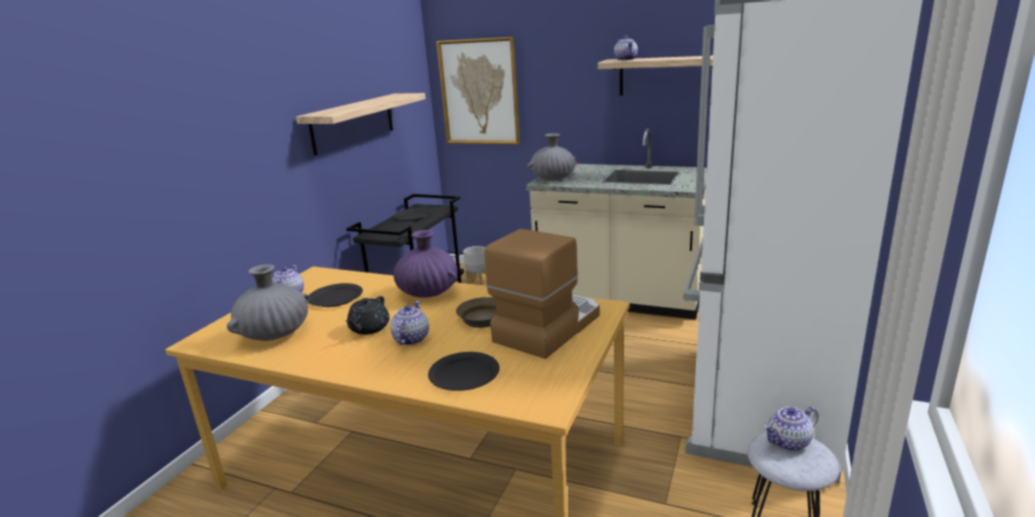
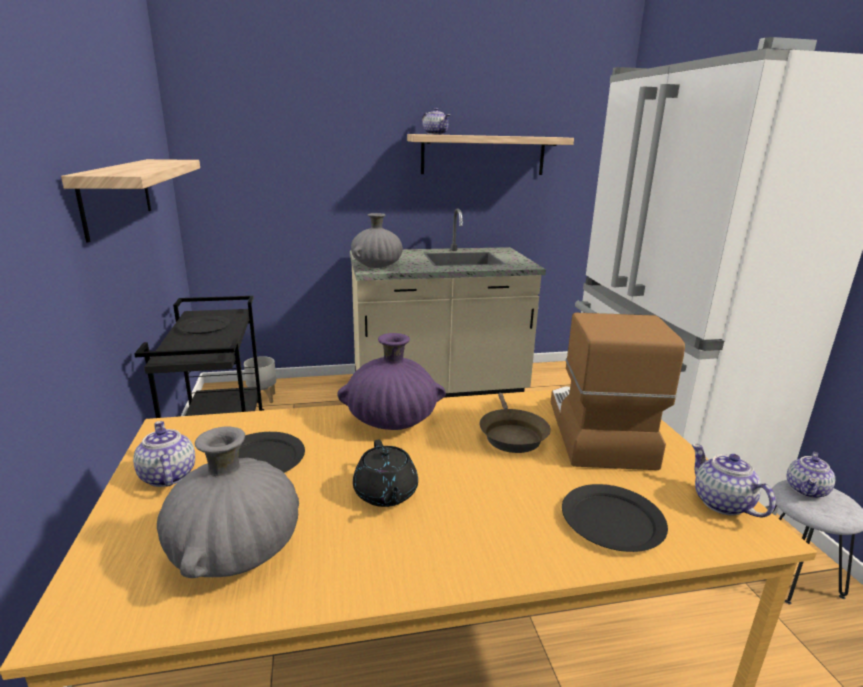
camera: 35 degrees left, 0 degrees up
(410, 339) = (468, 492): teapot -> teapot (721, 503)
(479, 92) = (246, 166): picture -> none

